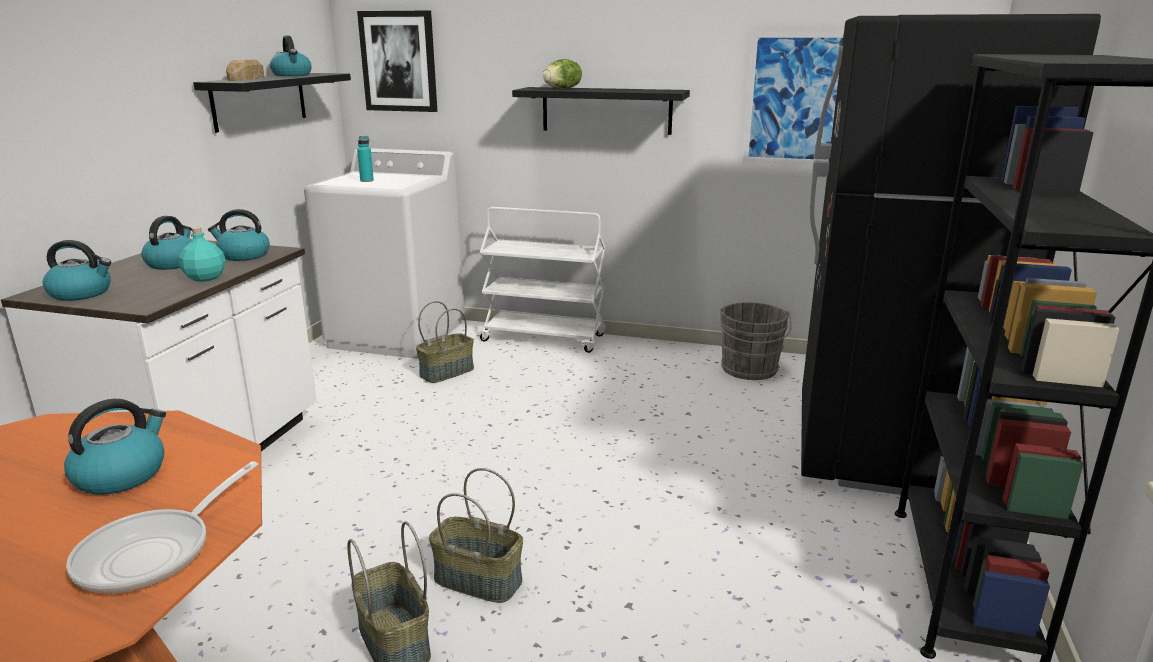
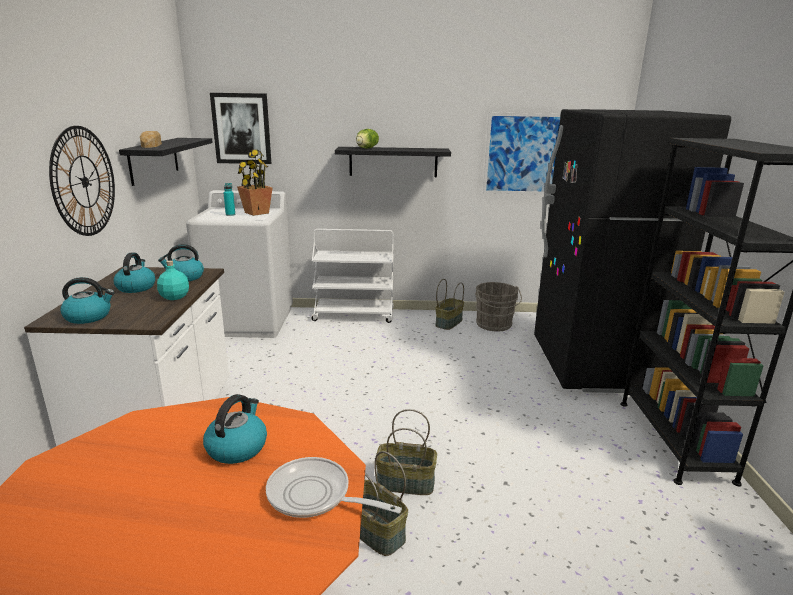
camera: 15 degrees left, 0 degrees up
(127, 120) = (84, 181): none -> wall clock
(154, 552) = (315, 496): frying pan -> frying pan turned 105 degrees clockwise
(292, 75) = (176, 141): kettle -> none
(403, 180) = (256, 213): none -> potted plant
(447, 372) = (301, 345): basket -> basket (448, 322)

